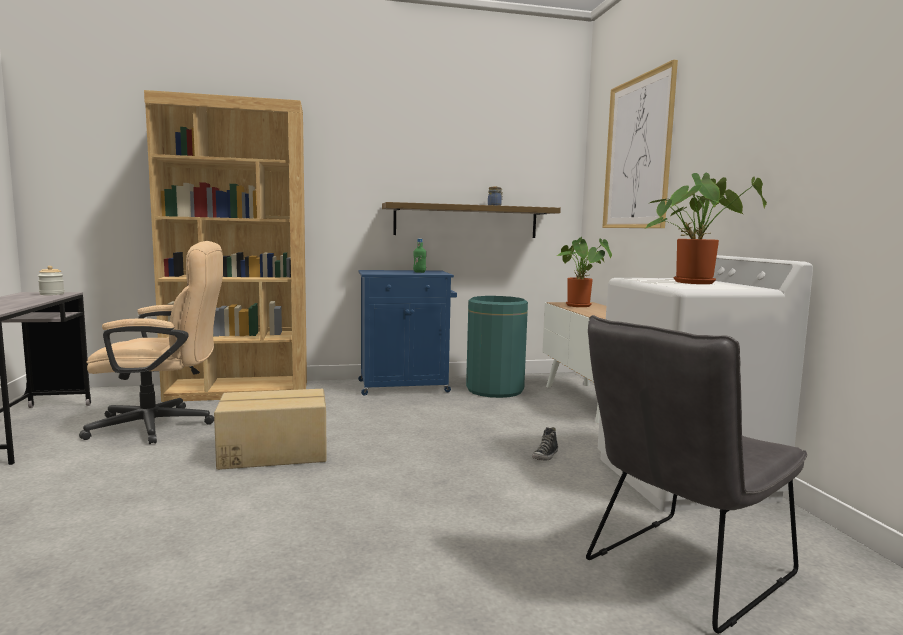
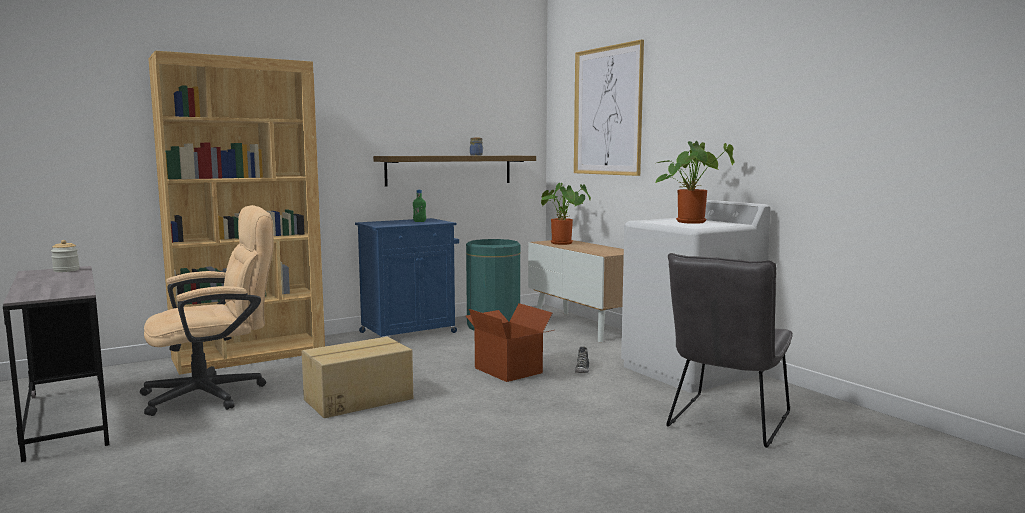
camera: 20 degrees left, 0 degrees up
(461, 443) = (509, 370): none -> cardboard box

